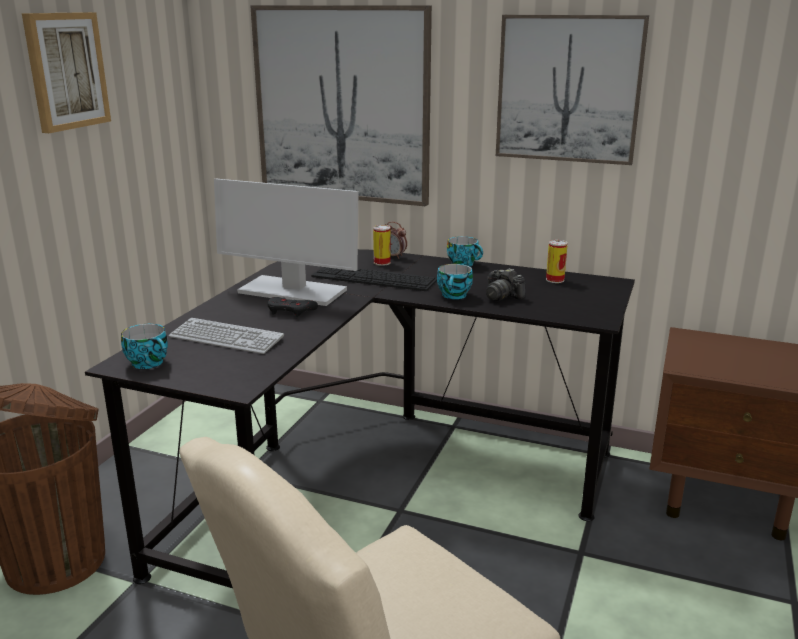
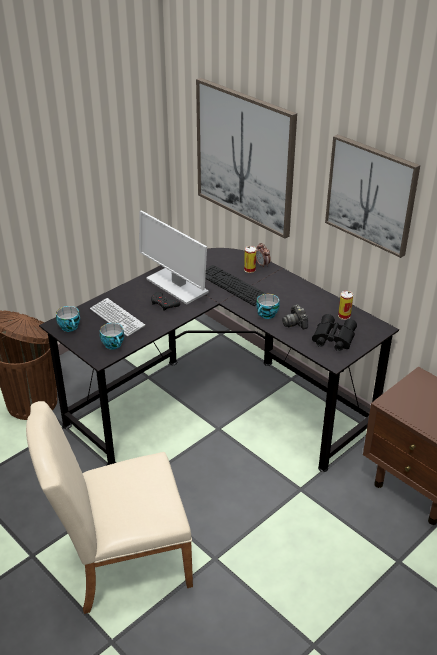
camera: 25 degrees right, 15 degrees up
(66, 71) = (68, 131): picture -> none
(464, 264) = (300, 284): cup -> cup (114, 345)
(568, 300) = (332, 338): none -> black binoculars

